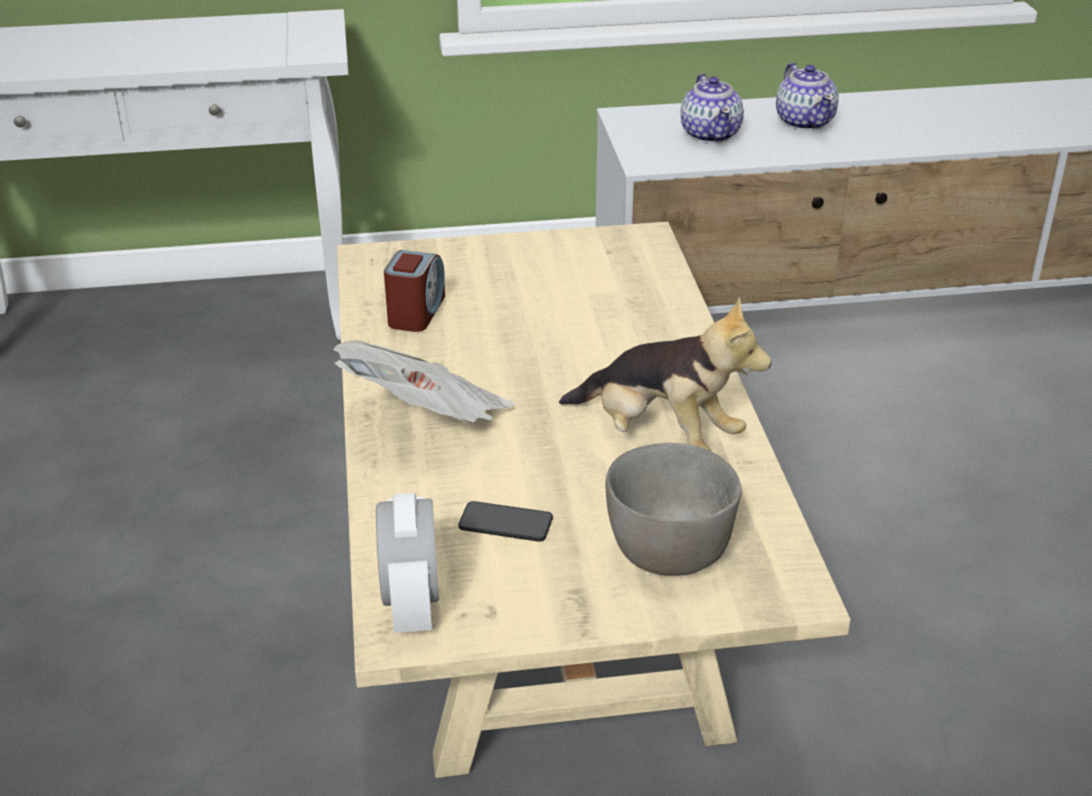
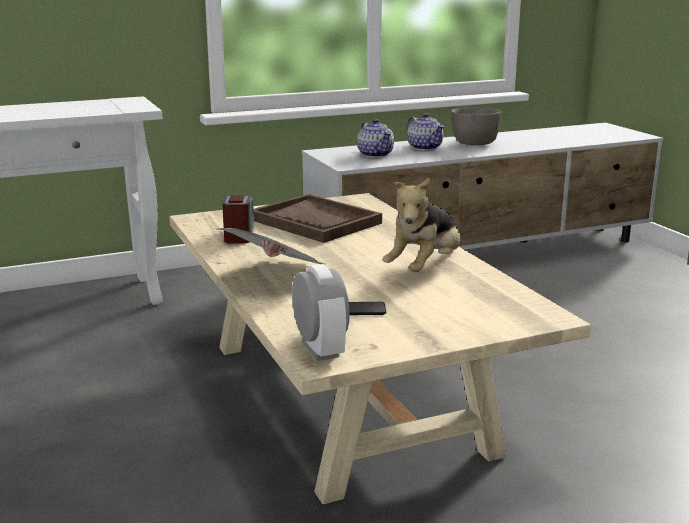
camera: 15 degrees left, 15 degrees down
(548, 290) = (316, 221): none -> brown tray
(660, 436) = (425, 268): plush toy -> plush toy turned 105 degrees clockwise
(668, 550) = (464, 310): grey bowl -> grey bowl (473, 144)

